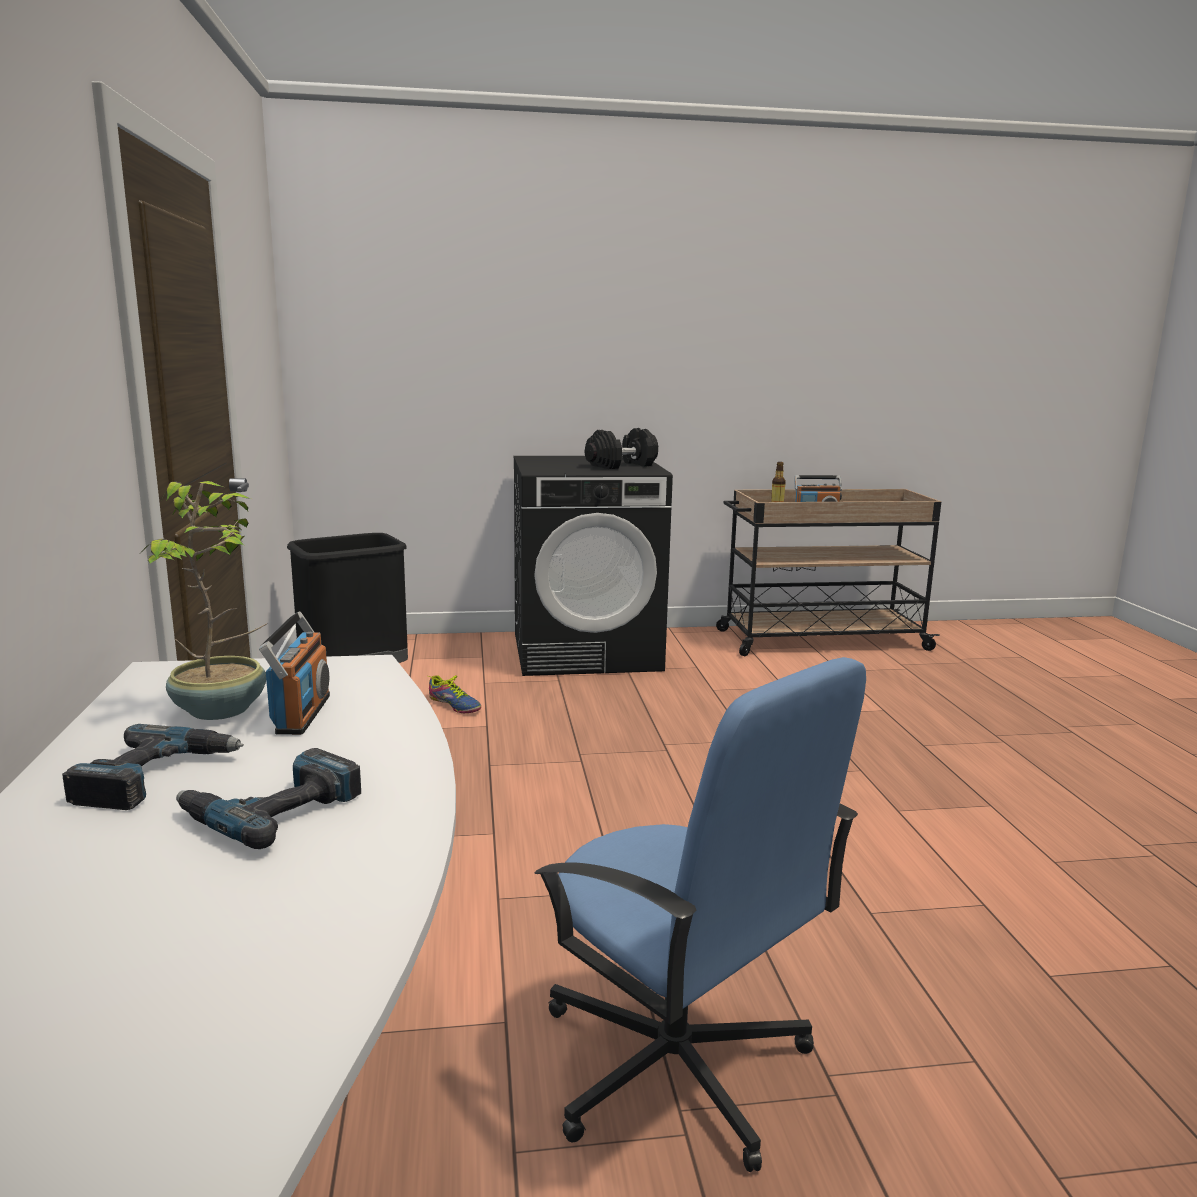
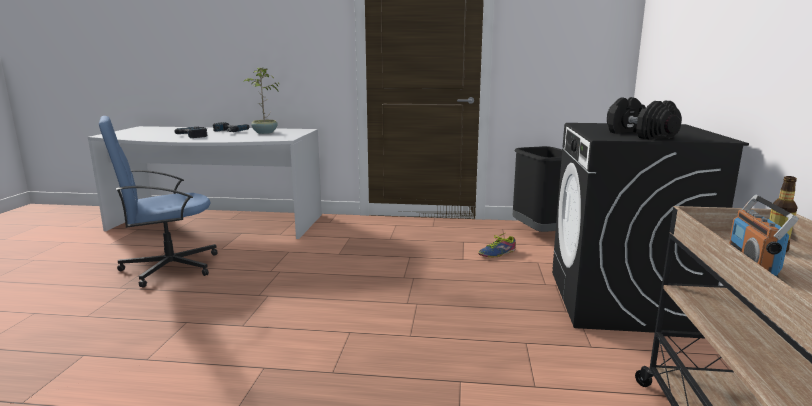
camera: 105 degrees right, 0 degrees up
(302, 714) = (250, 136): radio -> none

